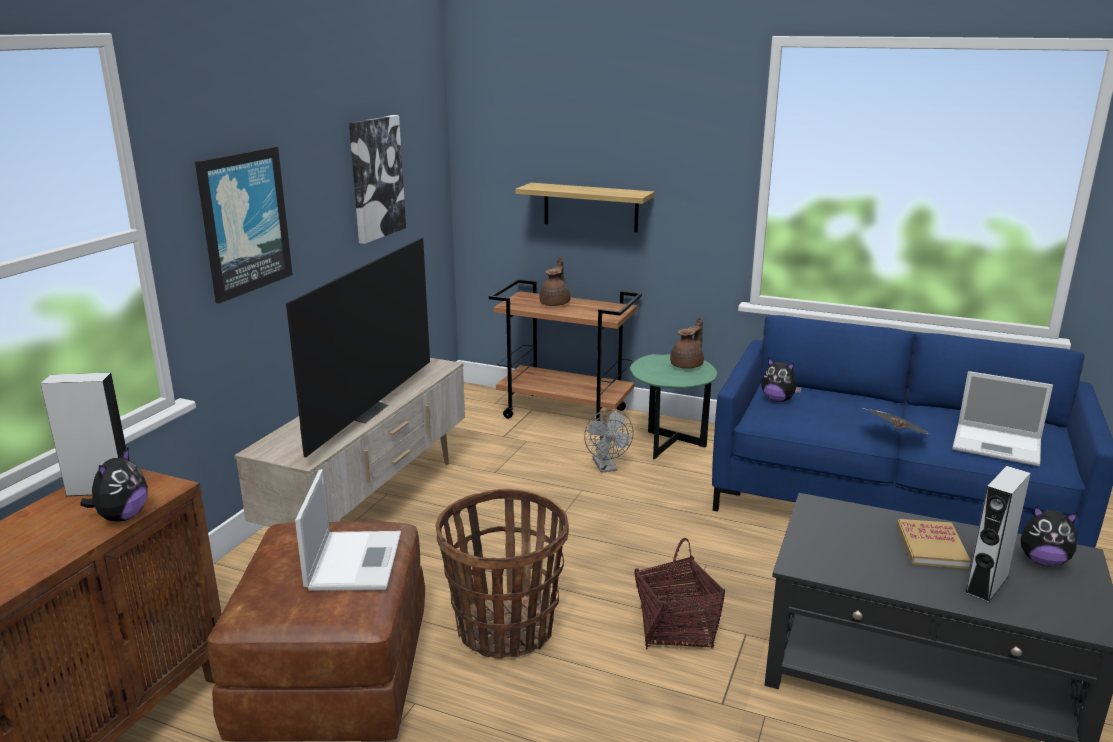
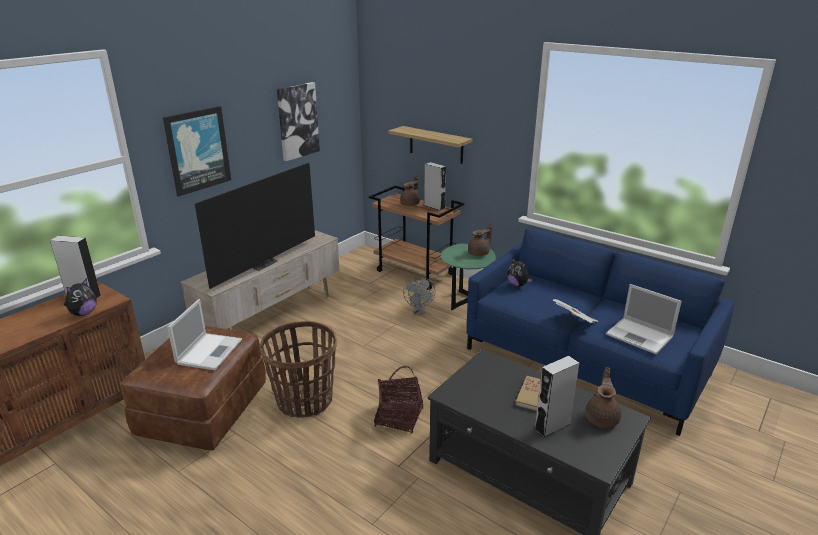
camera: 15 degrees right, 5 degrees up
(594, 304) = (434, 207): none -> grey speaker
(1043, 561) = (602, 418): plush toy -> brown teapot

